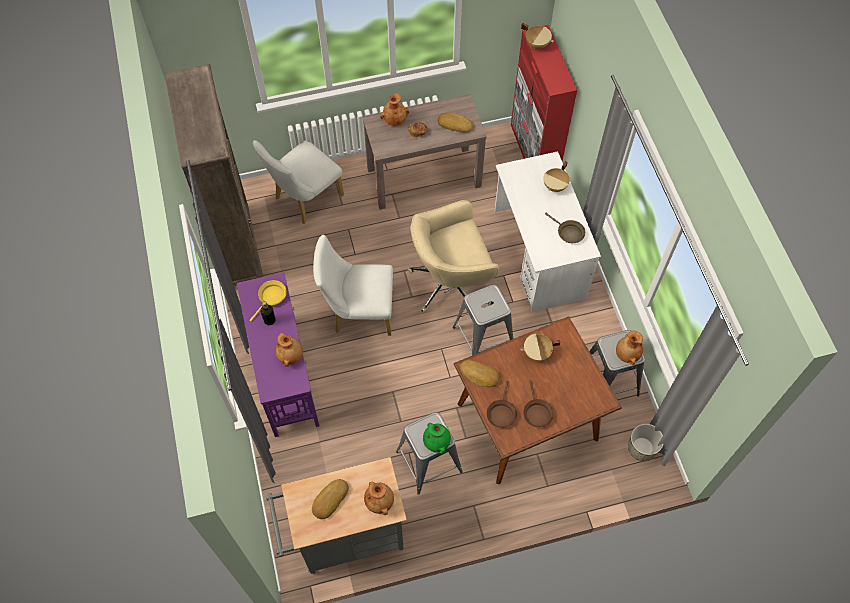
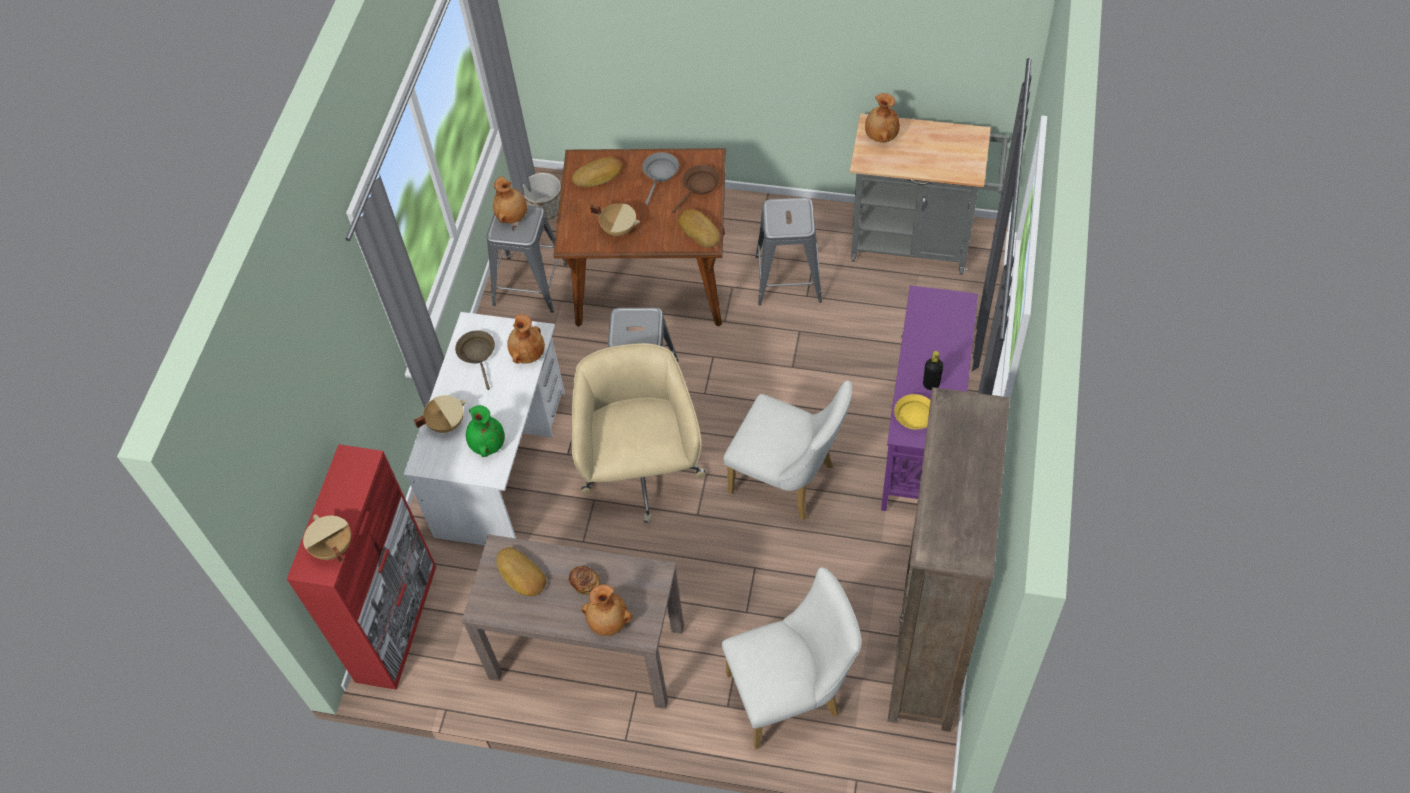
camera: 150 degrees left, 5 degrees down
(291, 356) = (919, 332): brown vase -> brown vase (527, 353)
(329, 499) = (935, 155): bread -> bread (598, 175)
(437, 442) = (783, 207): green vase -> green vase (487, 444)
(451, 282) = (642, 472): beige office chair -> beige office chair turned 105 degrees counterclockwise
(536, 412) = (660, 174): brown frying pan -> grey frying pan

